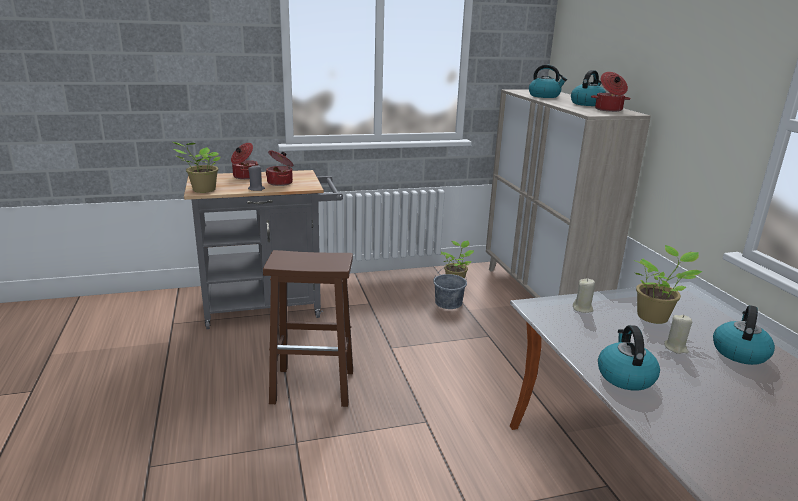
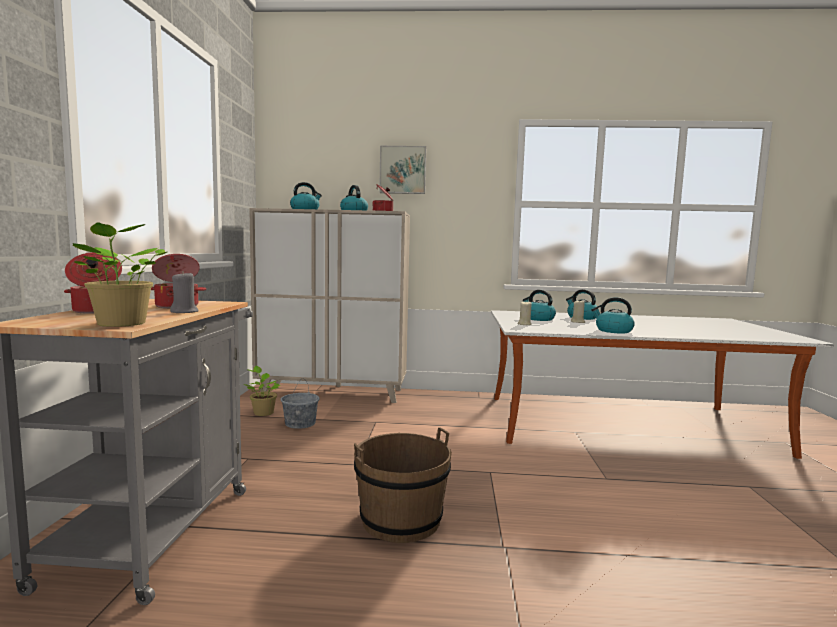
camera: 70 degrees left, 15 degrees down
(314, 386) = (401, 520): brown stool -> brown bucket
(654, 316) = (538, 319): potted plant -> kettle
(658, 50) = (403, 170): none -> picture

